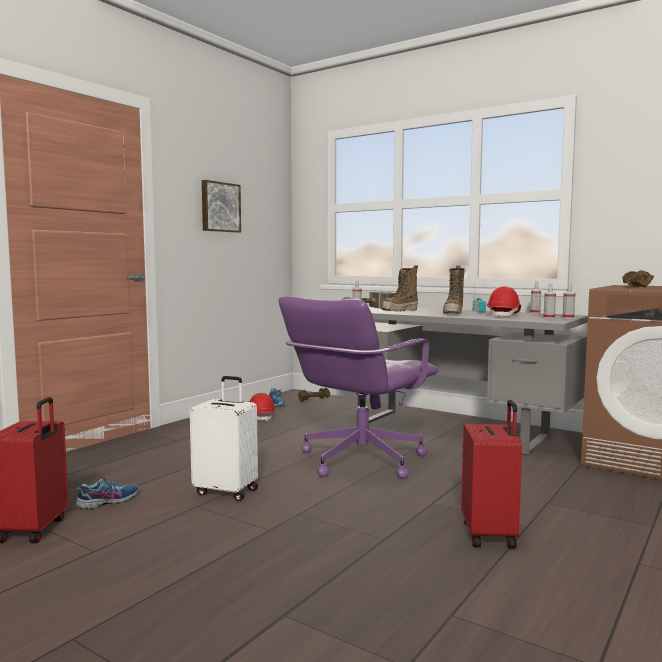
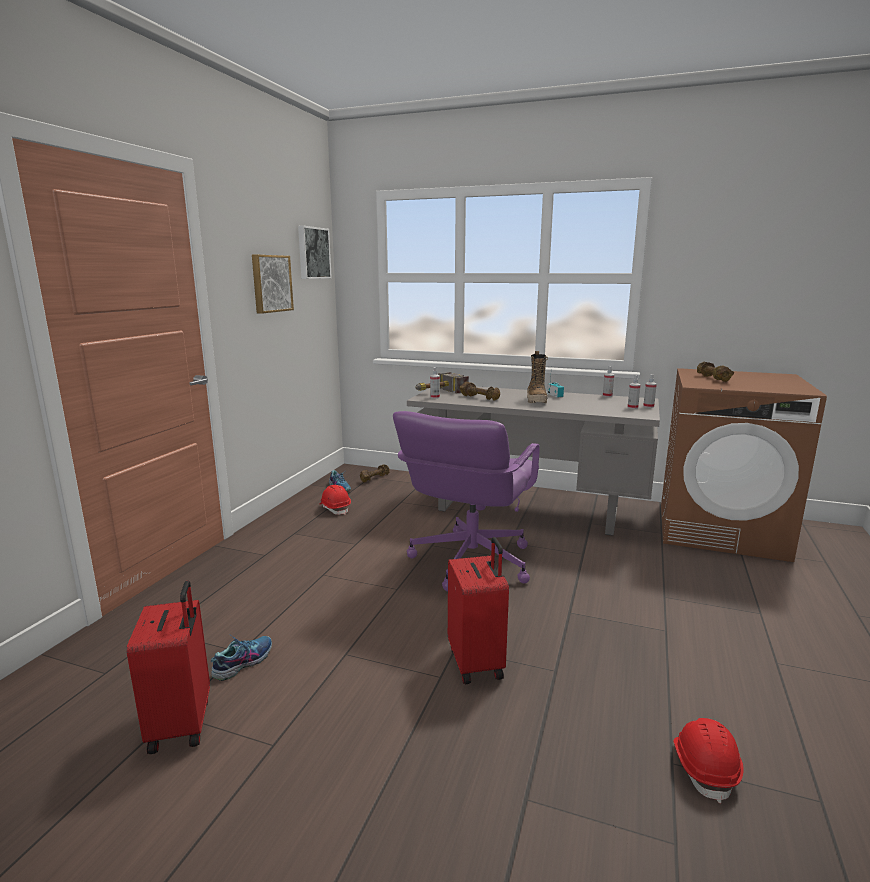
camera: 15 degrees left, 10 degrees up
(227, 491) = (364, 626): white suitcase -> none
(267, 186) = (313, 253): none -> picture
(400, 311) = (480, 398): boot -> brown dumbbell
(490, 534) = (642, 647): red suitcase -> red suitcase (477, 662)
(504, 315) = (586, 403): red hard hat -> red hard hat (704, 768)

